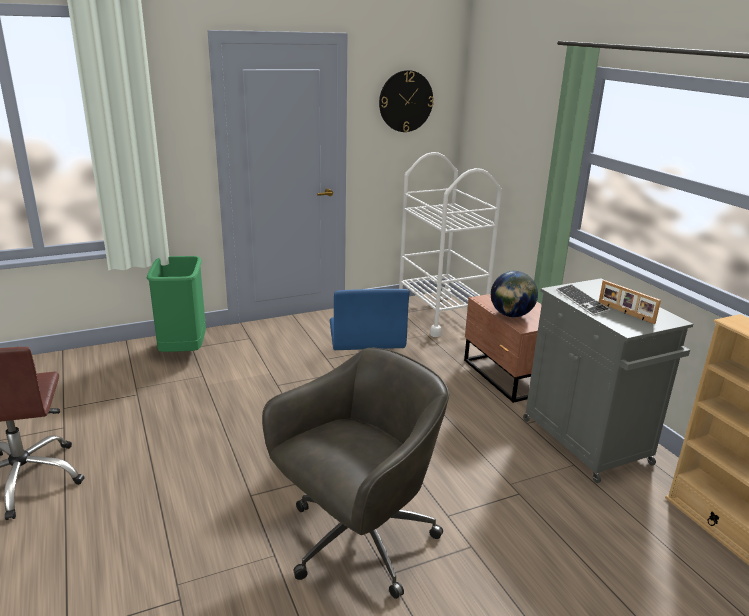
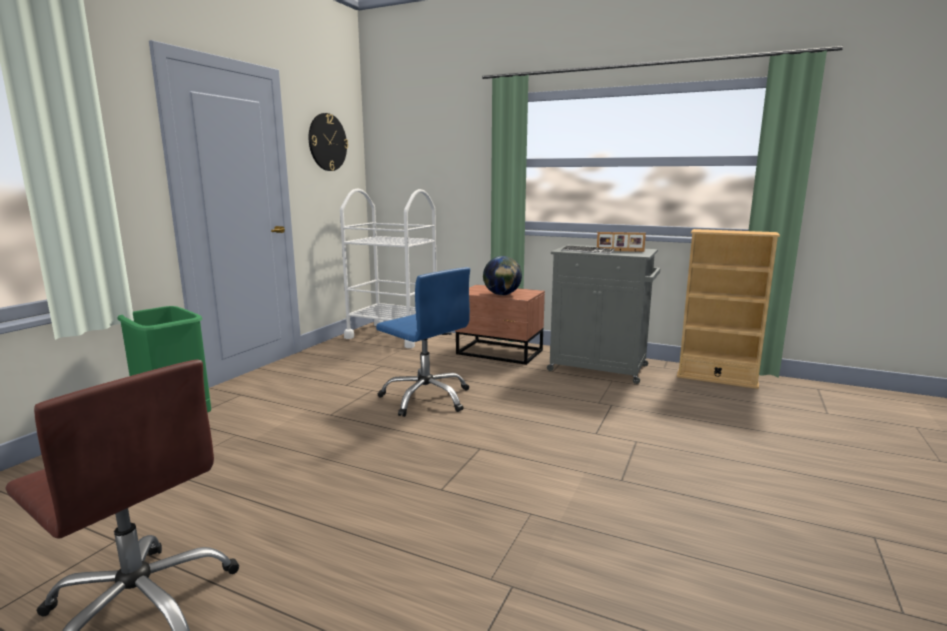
camera: 40 degrees left, 10 degrees down
(357, 541) = (570, 474): grey office chair -> none

